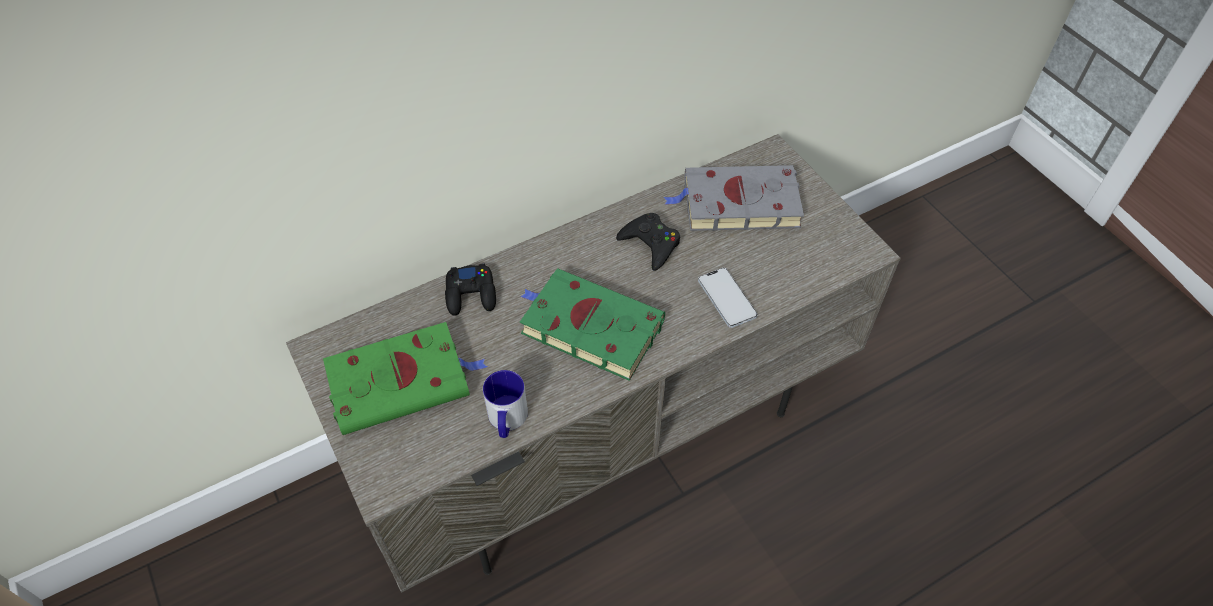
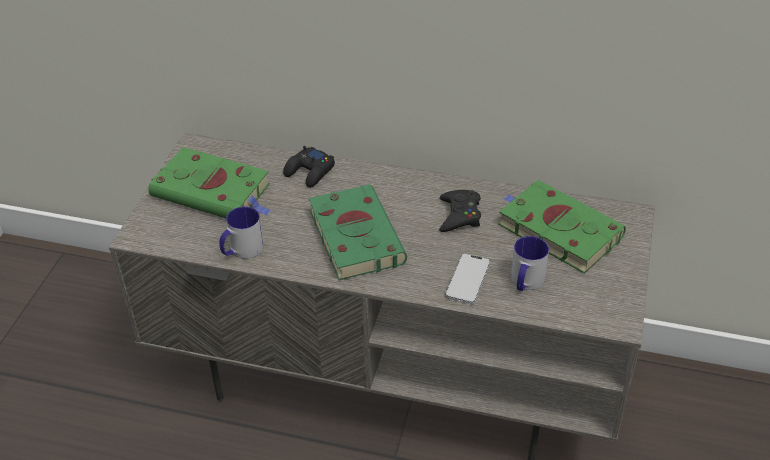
camera: 45 degrees right, 10 degrees down
(737, 204) = (556, 230): grey book -> green book
(769, 267) = (525, 282): none -> mug

